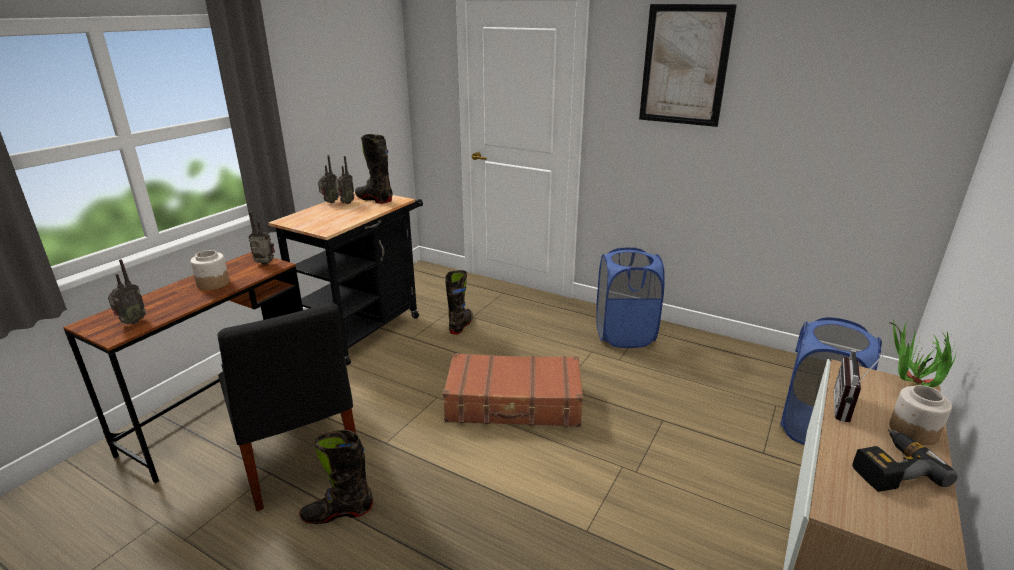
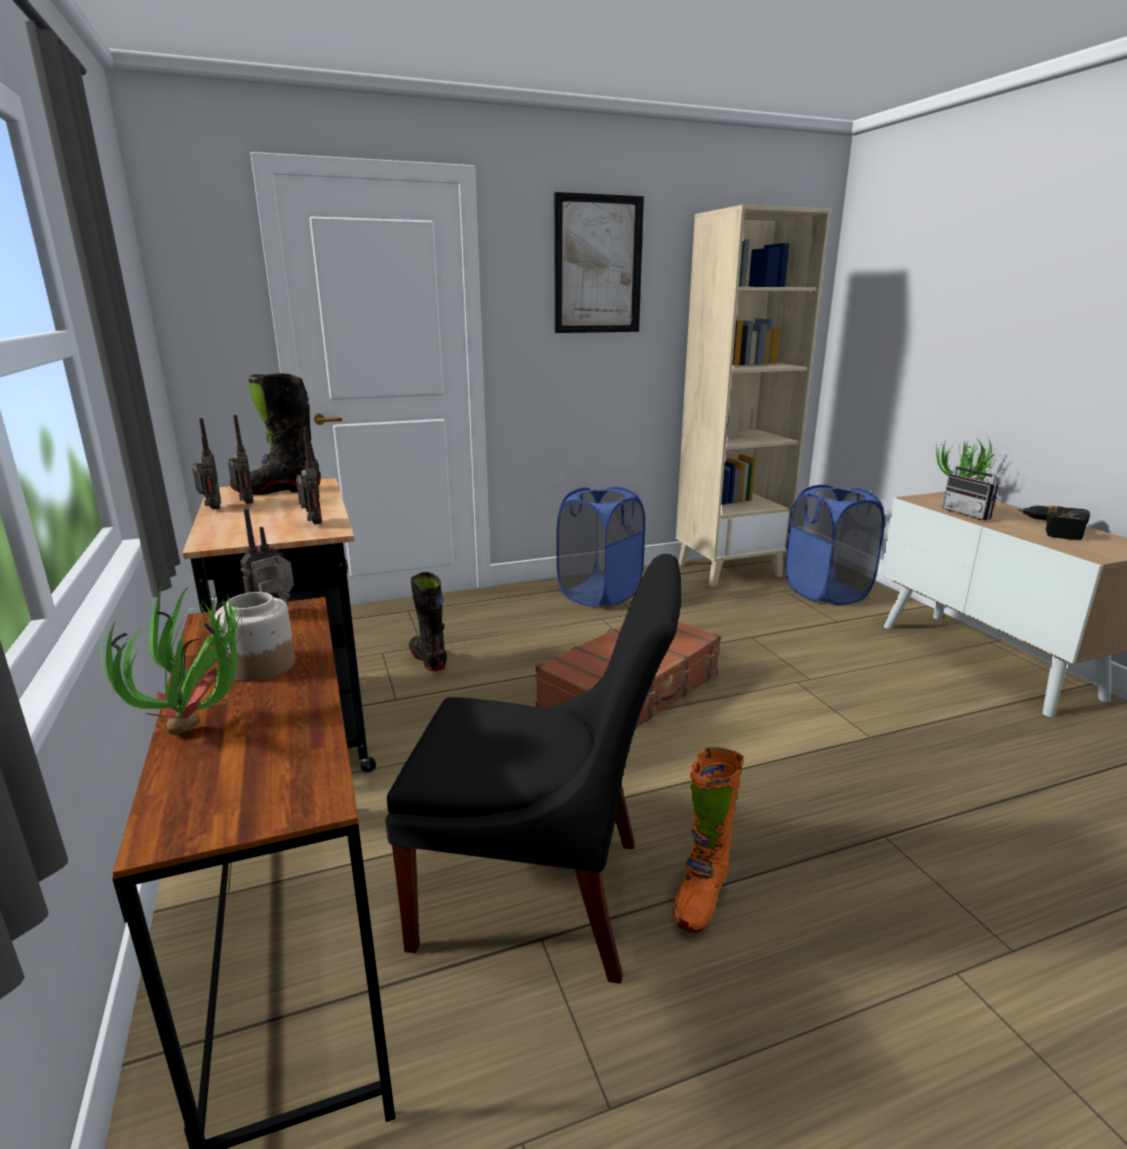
camera: 50 degrees left, 5 degrees down
(131, 322) = (276, 772): radio -> radio (312, 524)
(155, 298) = (203, 730): none -> potted plant
(338, 513) = (700, 896): black boot -> orange boot
(766, 365) = (729, 569): none -> beige bookcase
(912, 430) = (1010, 511): jar -> none

